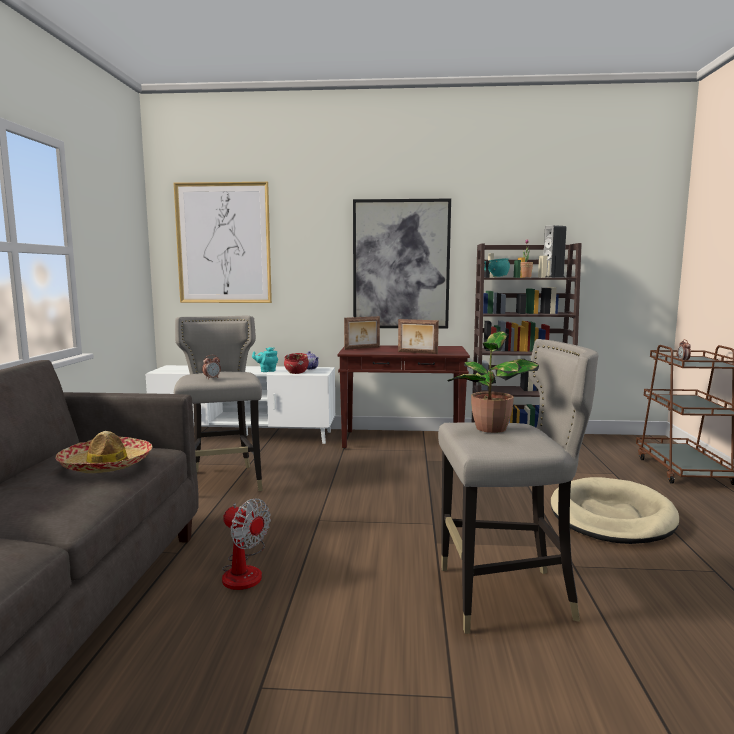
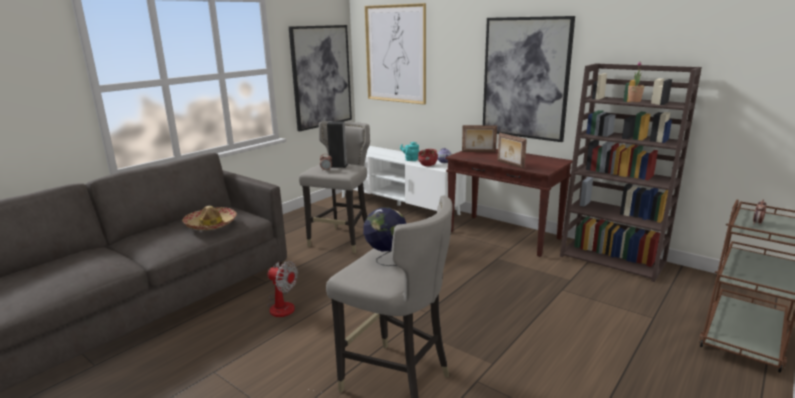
camera: 35 degrees right, 10 degrees up
(123, 270) = (321, 76): none -> picture
(244, 570) = (282, 305): fan -> fan turned 45 degrees counterclockwise
(491, 429) = (386, 260): potted plant -> globe
(496, 277) = (606, 98): turquoise bowl -> none
(552, 277) = (665, 103): speaker -> speaker (338, 166)
(611, 516) = (578, 355): beige dog bed -> none

